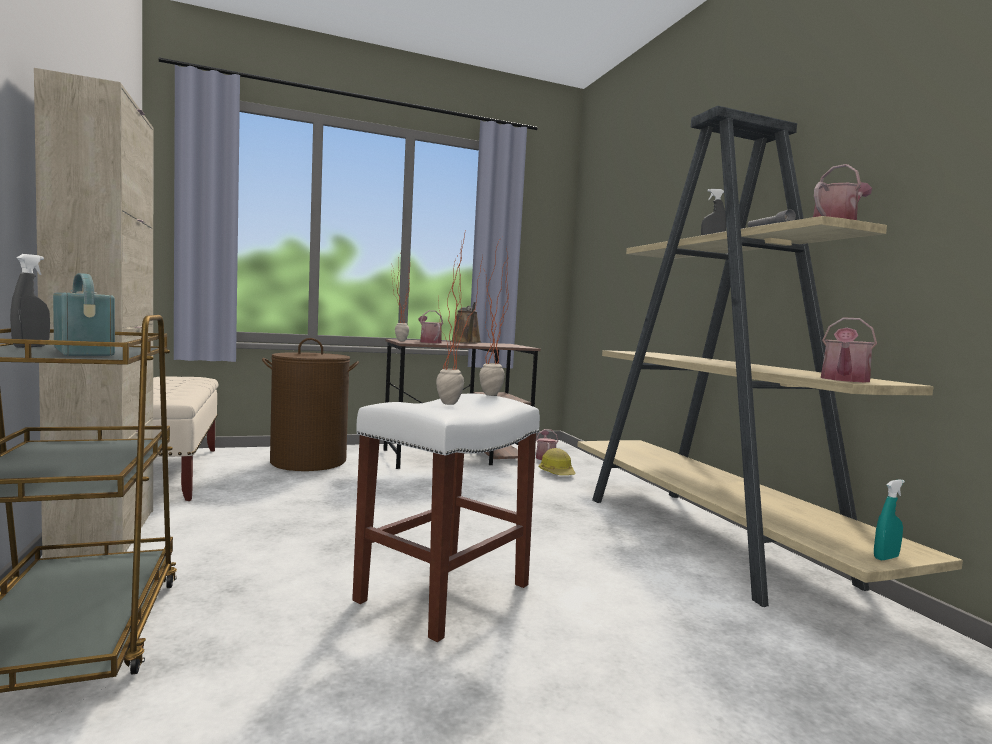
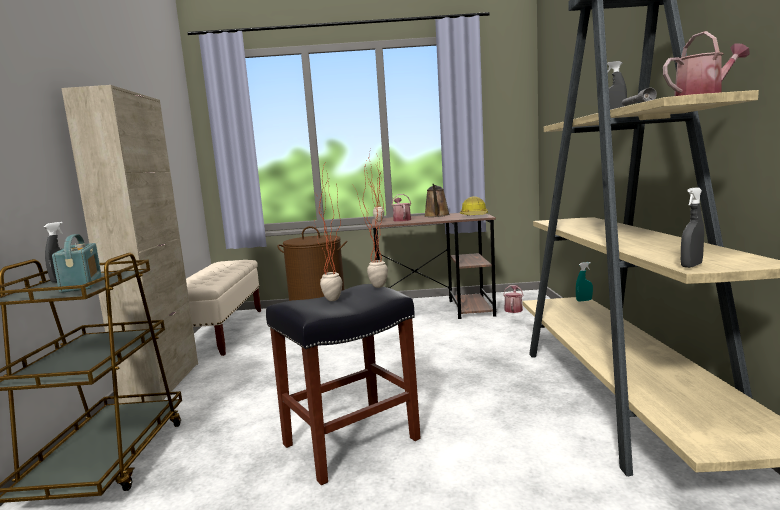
camera: 20 degrees right, 5 degrees up
(444, 591) = (352, 441): white stool -> black stool
(557, 473) = (514, 326): hard hat -> hard hat (475, 216)
(844, 380) = (691, 266): watering can -> grey spray bottle
(886, 558) = (738, 446): turquoise spray bottle -> turquoise spray bottle (584, 300)

